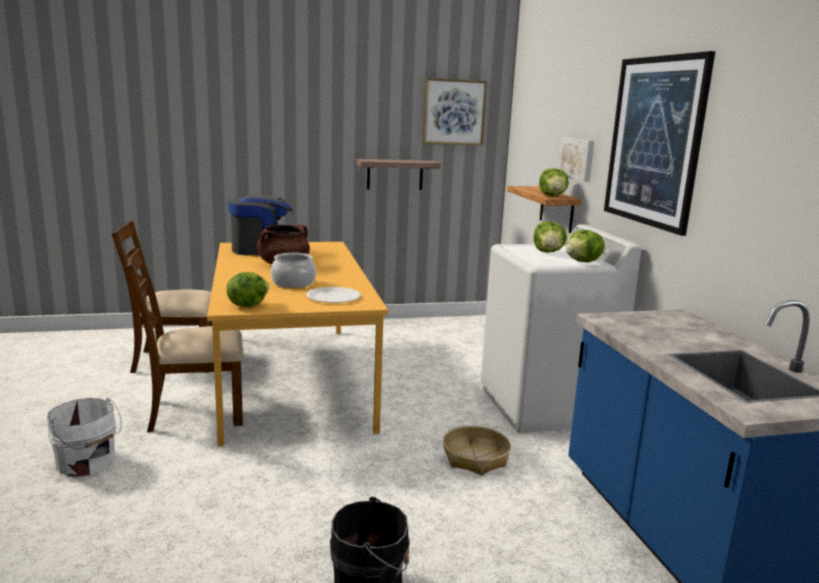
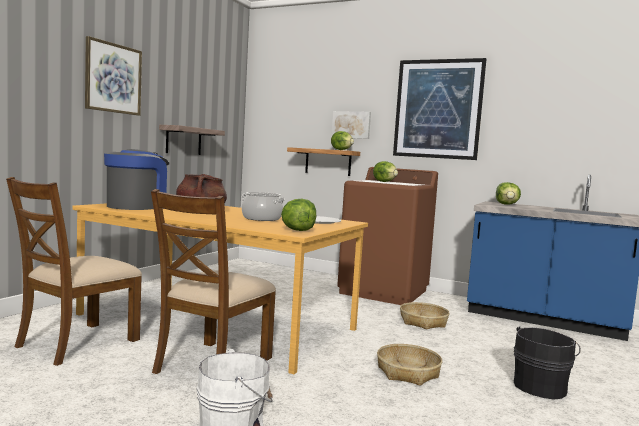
camera: 50 degrees left, 10 degrees down
(296, 494) = (408, 372): none -> basket
(454, 112) = (218, 91): picture -> picture (113, 78)
(545, 406) = (384, 292): white washing machine -> brown washing machine
(583, 262) = (416, 184): lettuce -> lettuce (507, 204)

